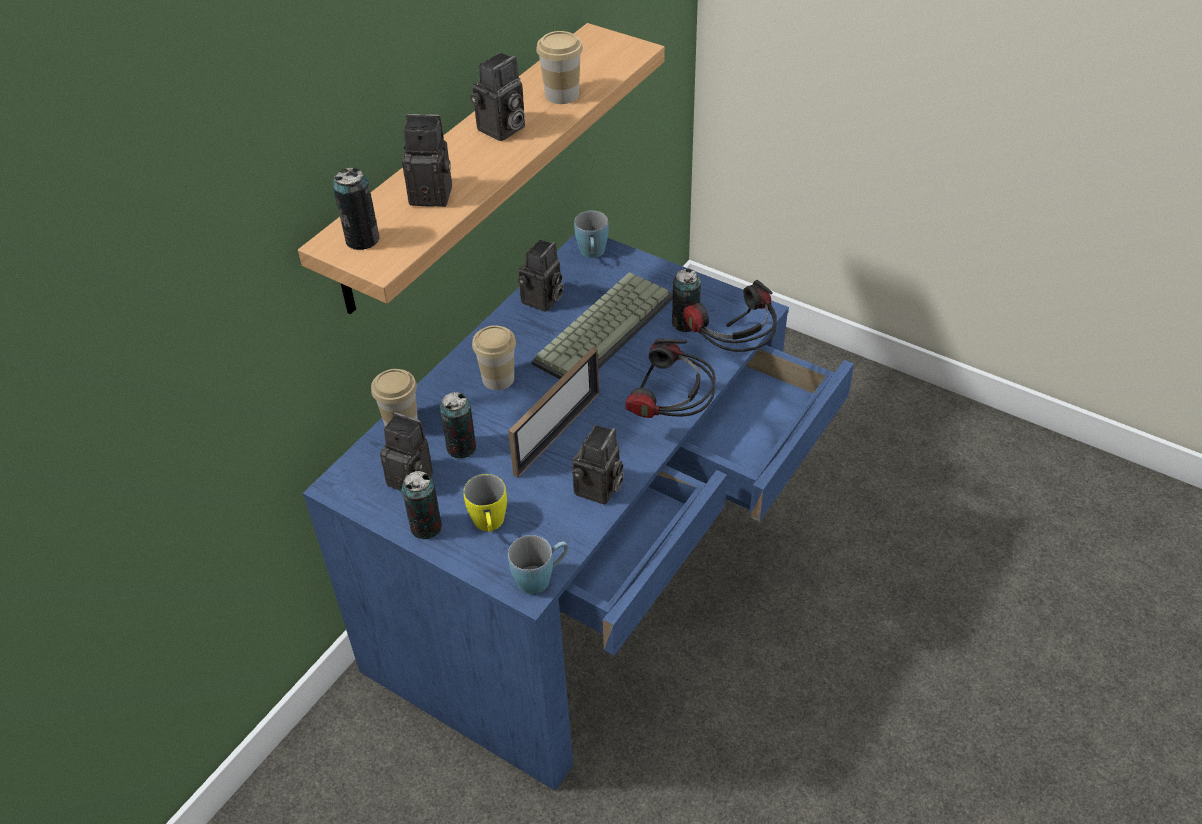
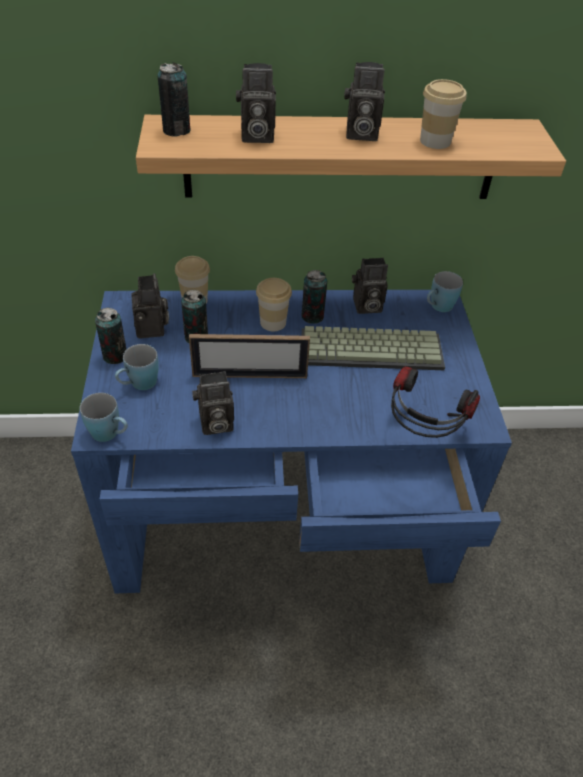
camera: 50 degrees right, 0 degrees up
(434, 193) = (255, 136): camera -> camera turned 120 degrees clockwise
(490, 525) = (139, 385): yellow mug -> blue mug
(670, 418) = (319, 429): headphones -> none
(685, 323) = (424, 389): can -> can (312, 316)

